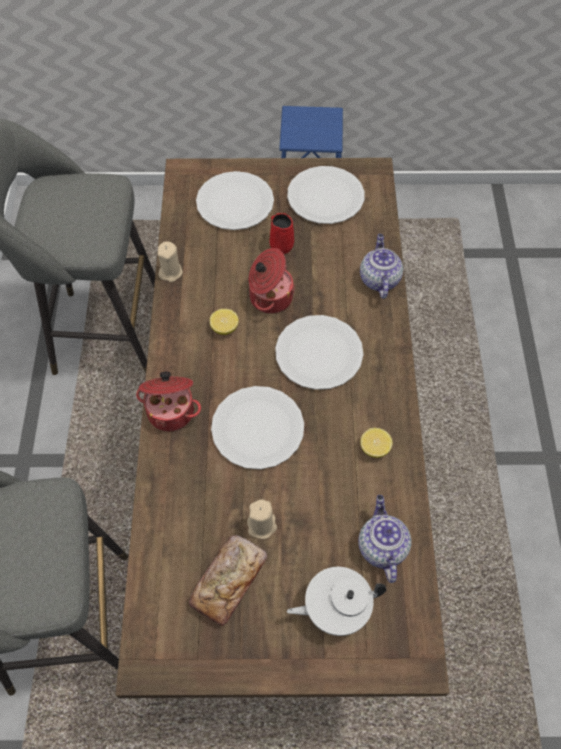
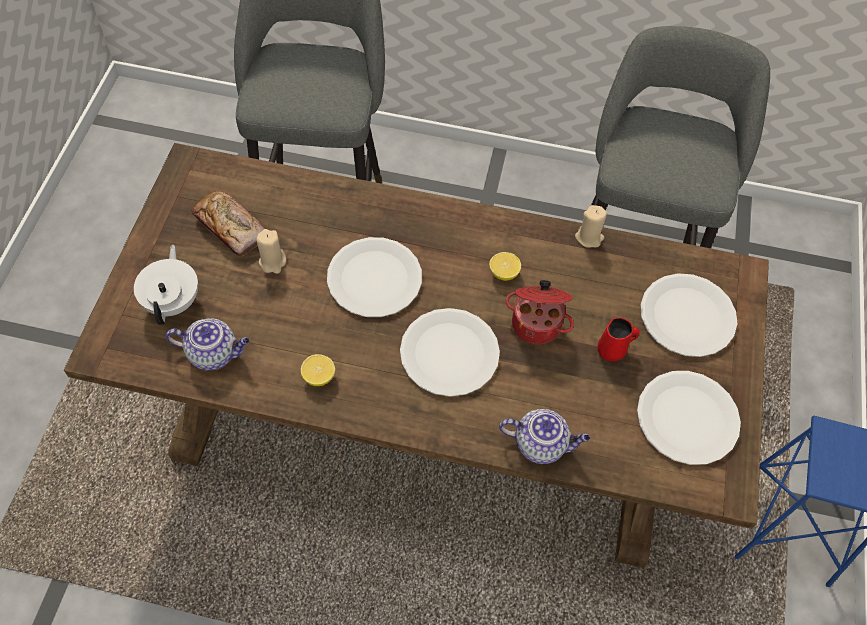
camera: 100 degrees right, 0 degrees up
(171, 410) = (416, 213): cooking pot -> none

